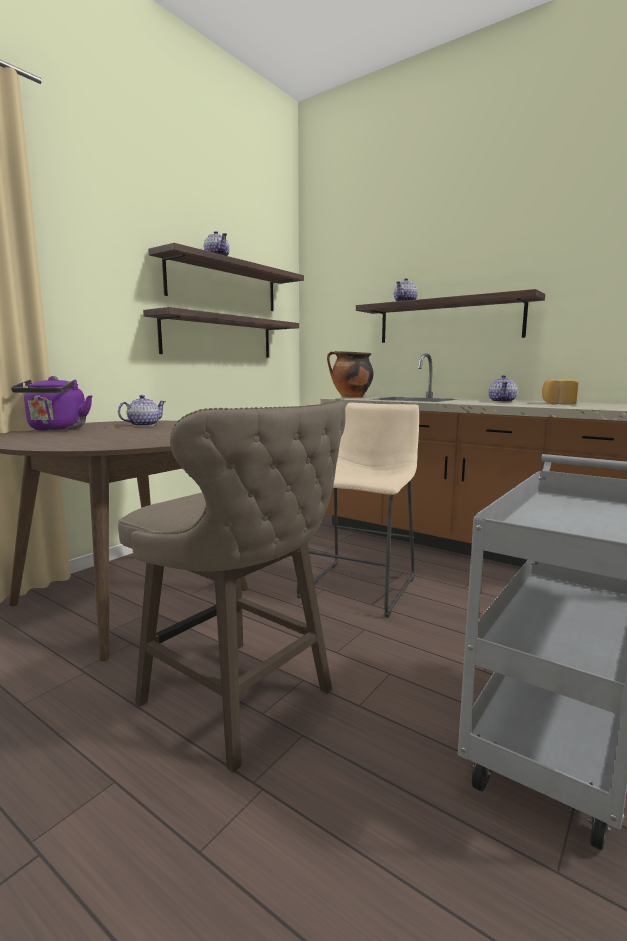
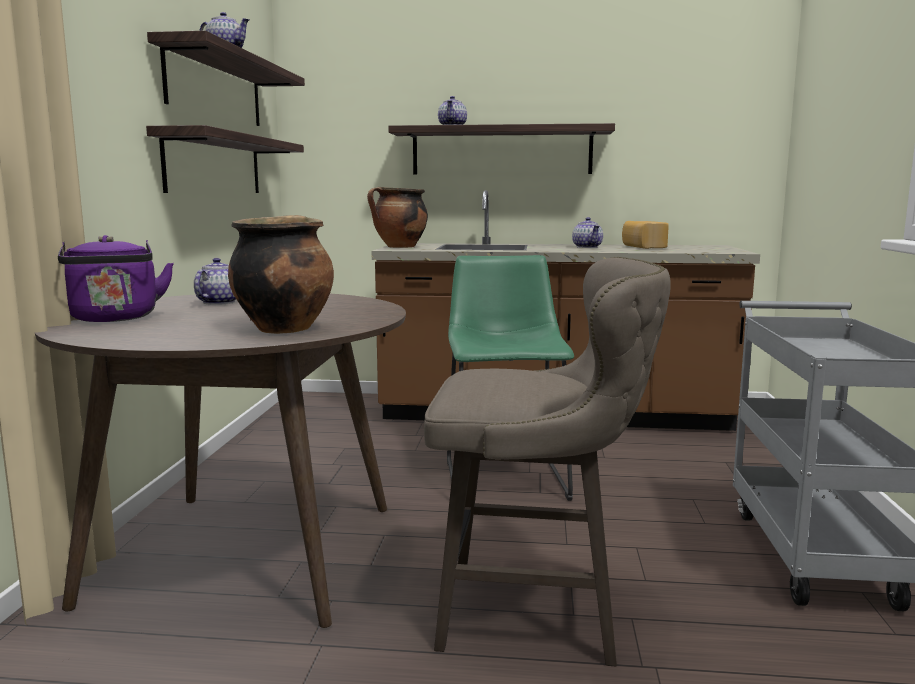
camera: 30 degrees left, 0 degrees up
(103, 442) = (284, 328): none -> cooking pot
(361, 585) = (505, 476): beige stool -> green stool

